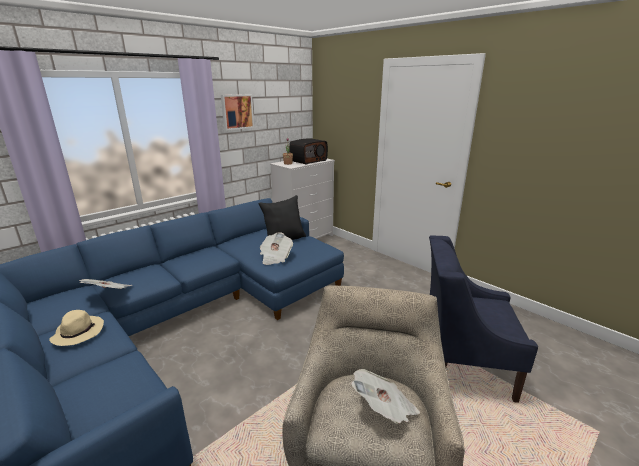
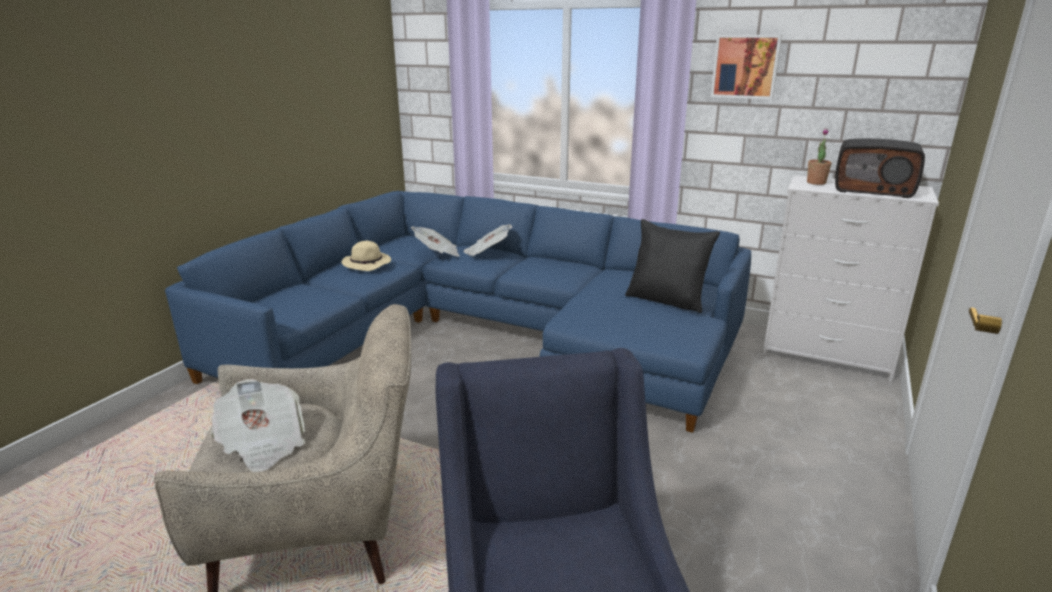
camera: 70 degrees right, 0 degrees up
(275, 257) = (604, 310): newspaper -> newspaper (487, 253)

